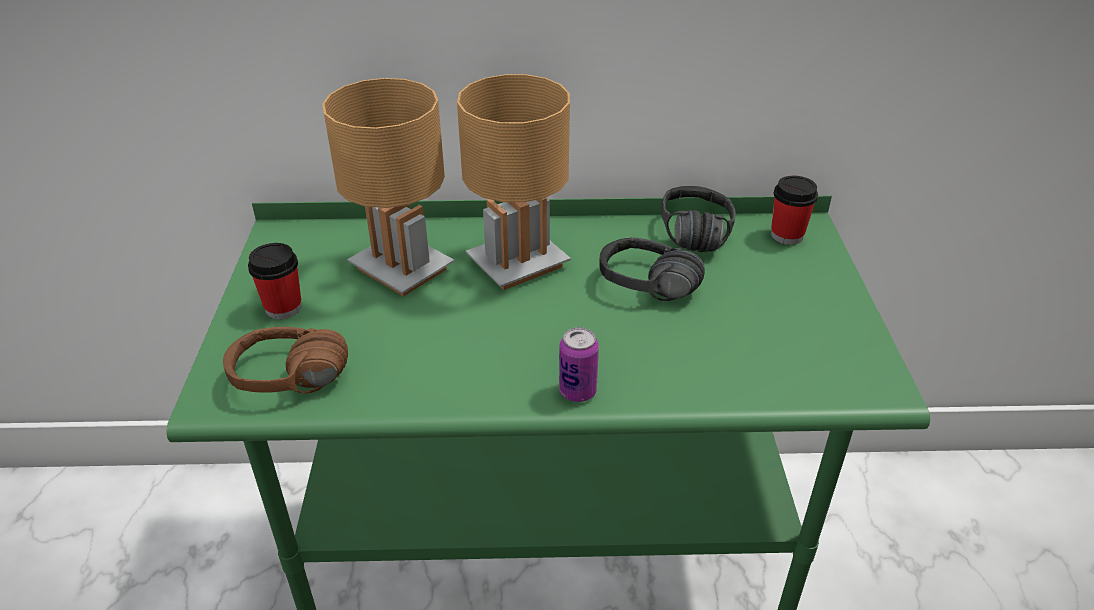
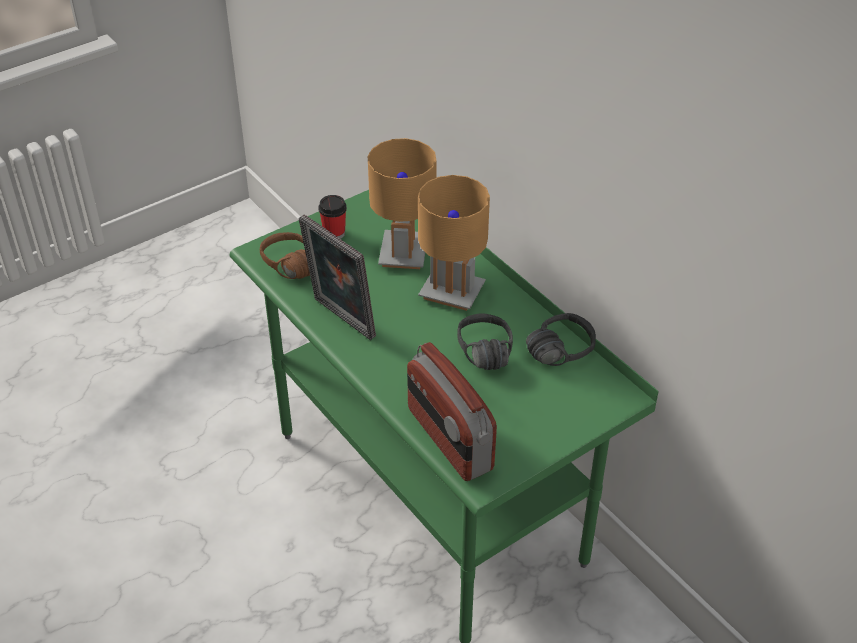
camera: 55 degrees right, 5 degrees up
(461, 379) = (340, 320): none -> picture frame
(577, 391) = (369, 364): can -> none
(784, 382) = (448, 439): none -> radio
(787, 235) = (602, 391): cup -> none

